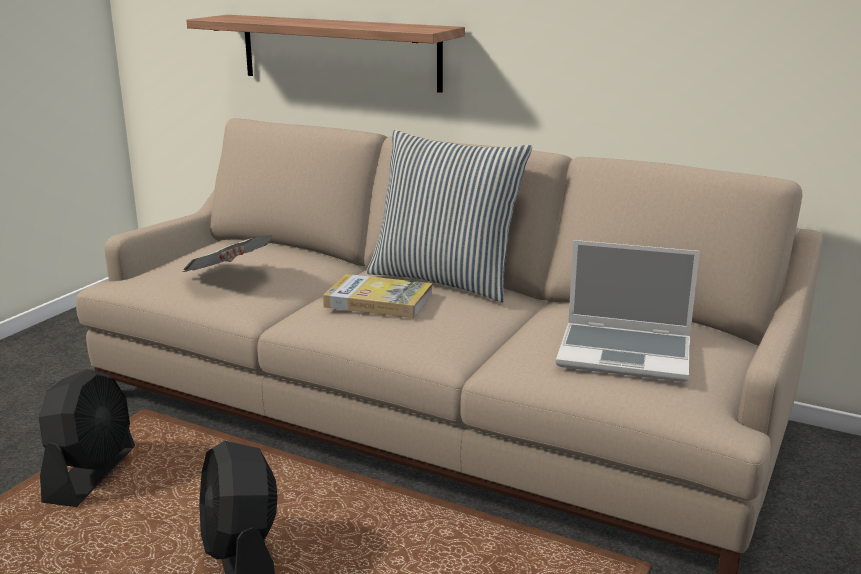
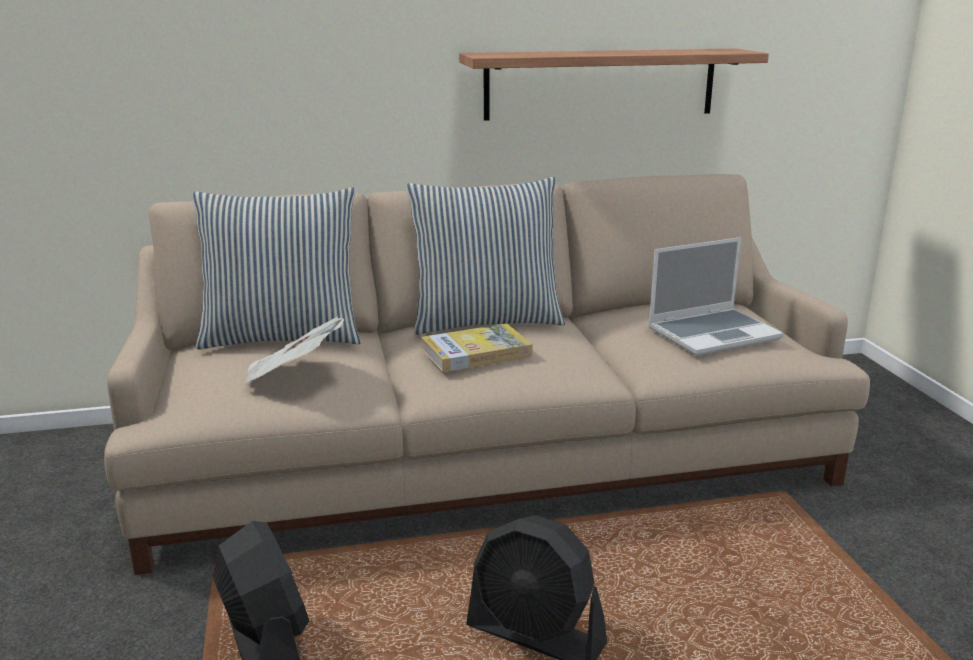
camera: 40 degrees left, 0 degrees up
(280, 249) = (282, 337): none -> pillow
(339, 52) = (265, 112): shelf -> shelf (600, 84)

